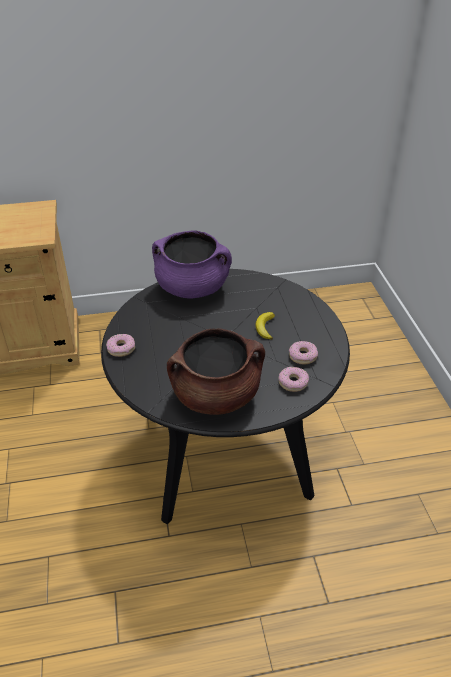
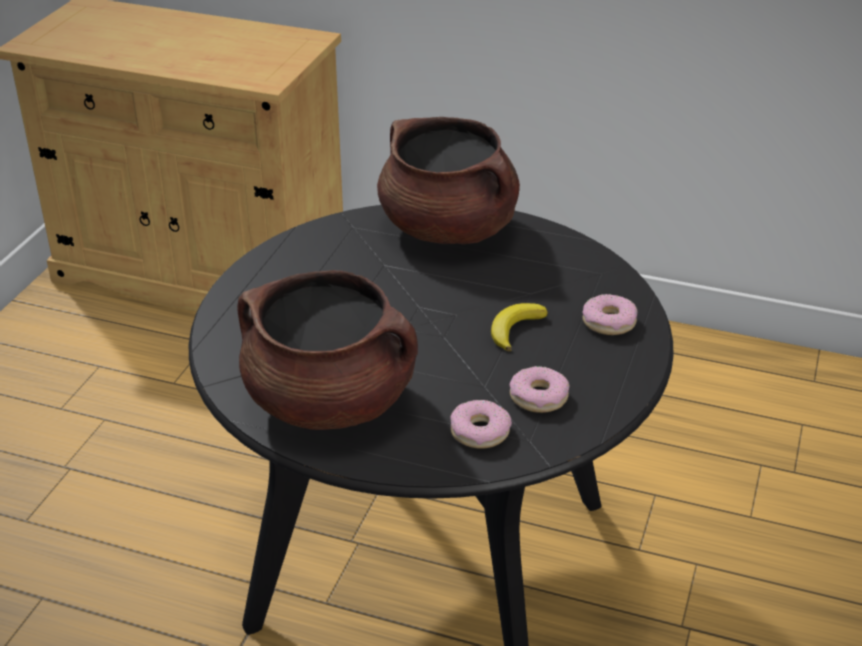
camera: 30 degrees right, 5 degrees down
(121, 348) = (251, 281): donut -> donut (609, 322)
(192, 288) = (449, 229): purple cooking pot -> brown cooking pot

